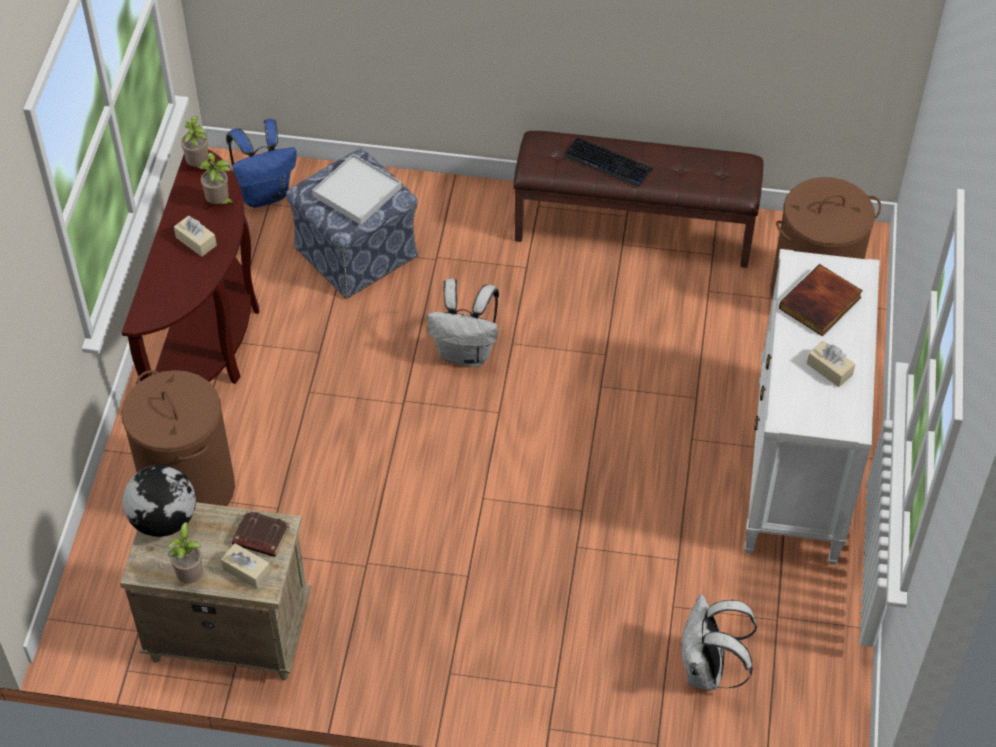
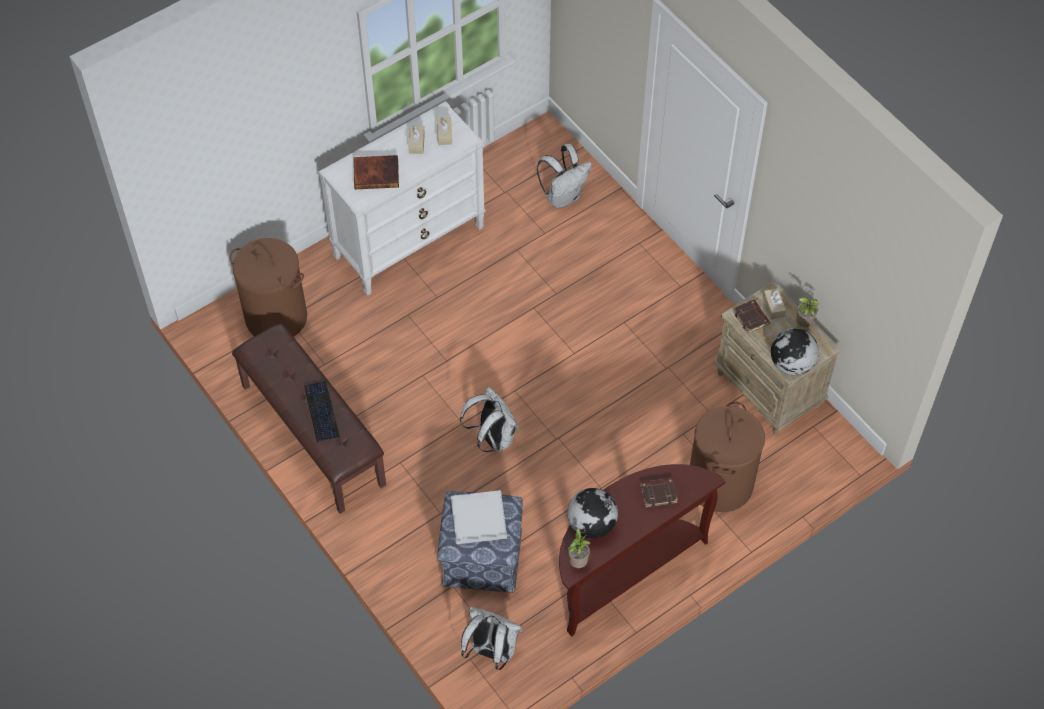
camera: 135 degrees left, 5 degrees up
(180, 273) = (659, 493): none -> brown book
(196, 241) = (630, 508): beige tissue box -> beige tissue box (444, 134)
(220, 203) = (591, 524): potted plant -> globe
(265, 194) = (491, 651): blue backpack -> white backpack

